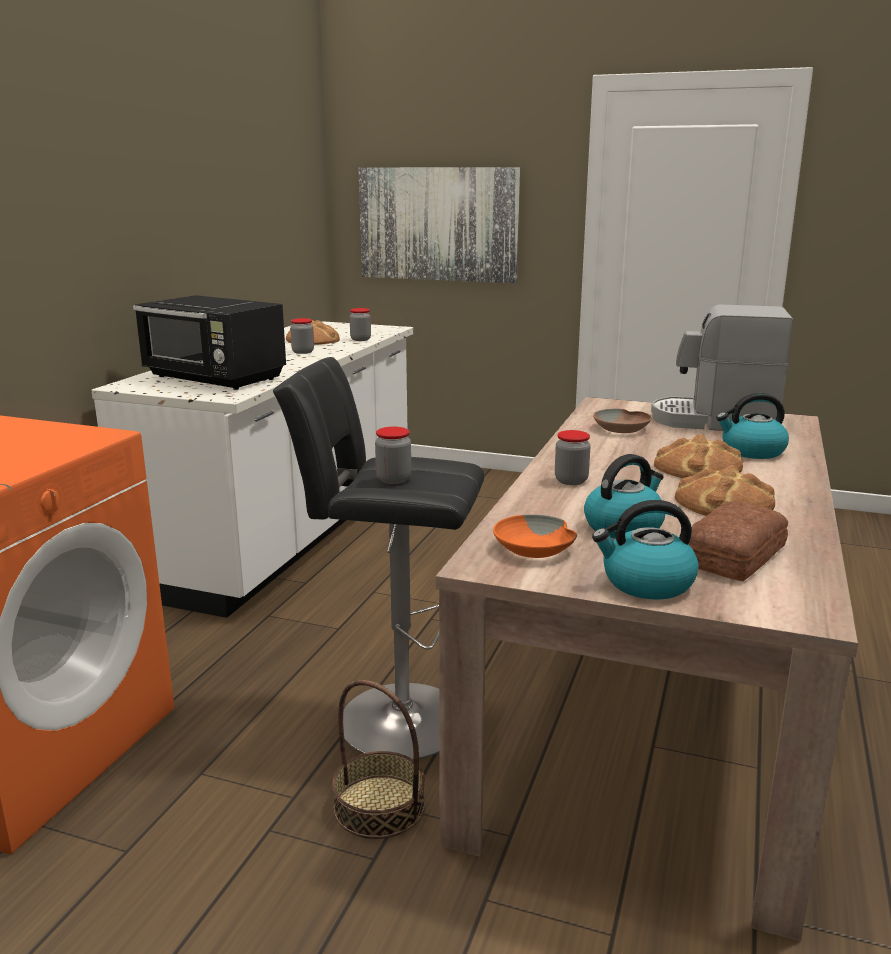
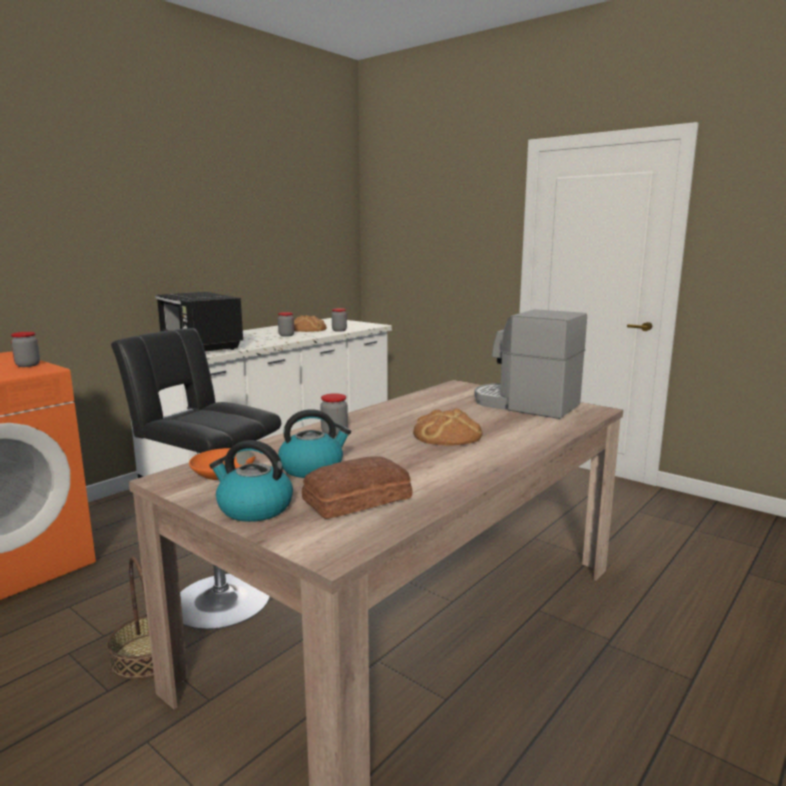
camera: 20 degrees right, 5 degrees down
(393, 479) = (202, 416): jar -> jar (28, 365)
(438, 224) = (425, 253): picture -> none
(622, 429) = (439, 403): brown bowl -> none
(724, 502) = (421, 461): bread -> none
(752, 451) = (514, 429): kettle -> none

